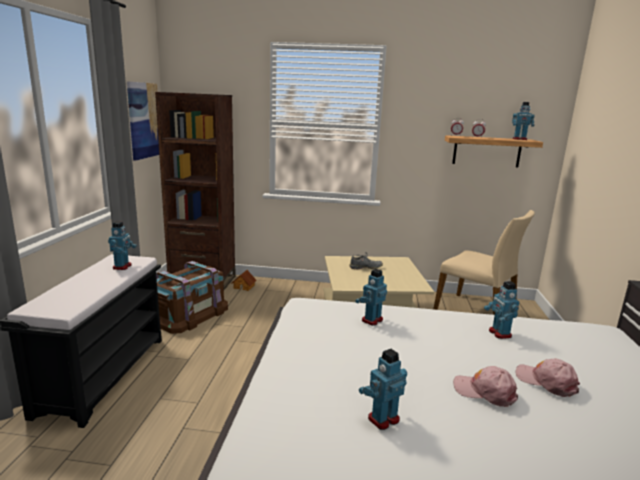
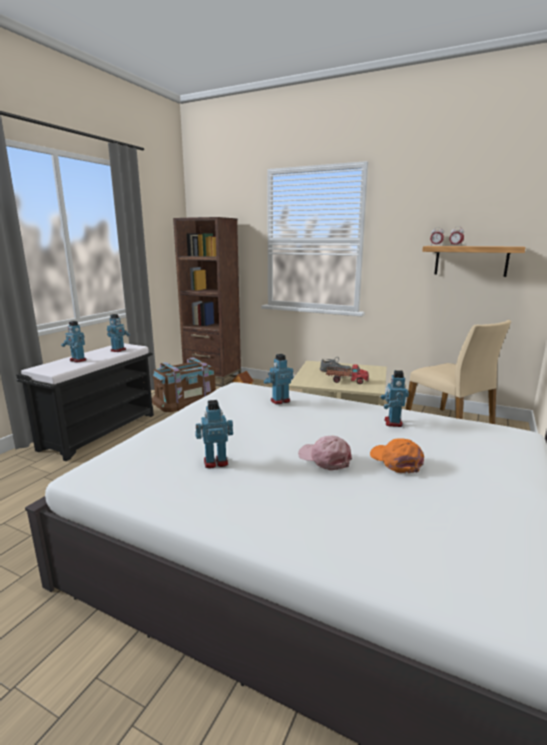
camera: 20 degrees right, 0 degrees up
(144, 120) = (166, 242): picture -> none
(386, 278) = (346, 380): none -> toy truck
(519, 139) = (504, 246): toy robot -> toy robot (77, 360)
(546, 382) = (396, 461): pink cap -> orange cap

